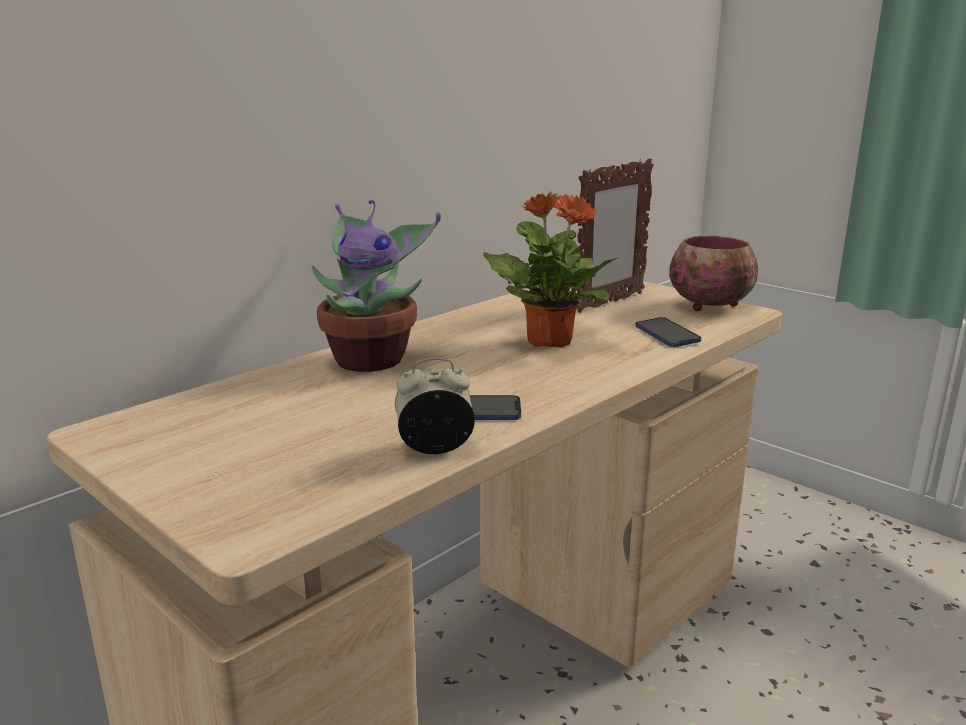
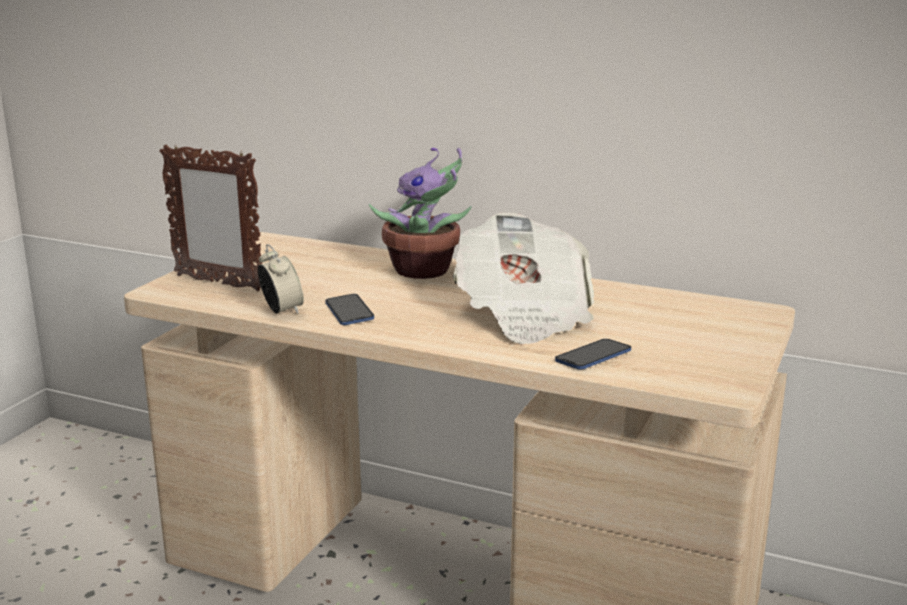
camera: 70 degrees right, 0 degrees up
(549, 340) = (524, 315): potted plant -> newspaper
(609, 302) = (671, 325): picture frame -> picture frame (218, 283)
(711, 306) = (723, 371): bowl -> none

